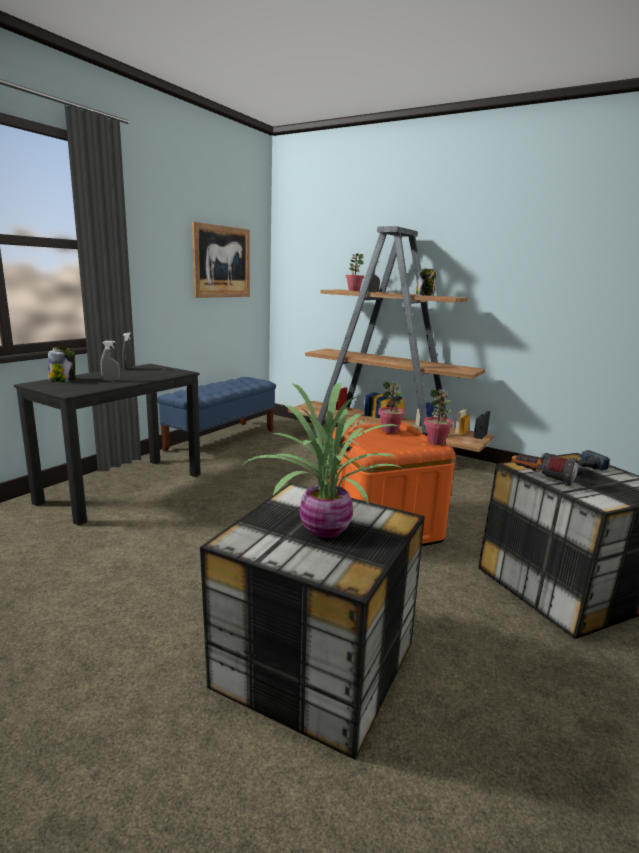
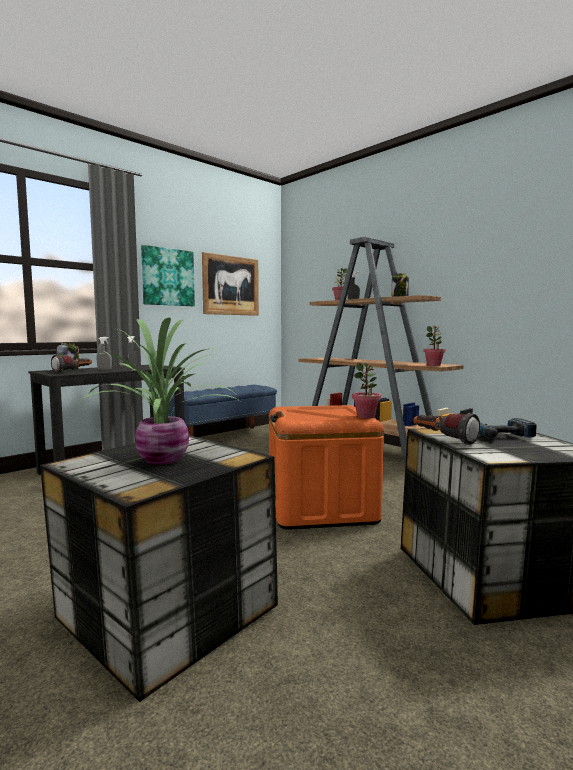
camera: 15 degrees right, 10 degrees down
(78, 386) = (73, 371): none -> flashlight
(156, 254) = (168, 277): none -> picture
(390, 431) = (330, 410): potted plant -> potted plant (433, 365)

